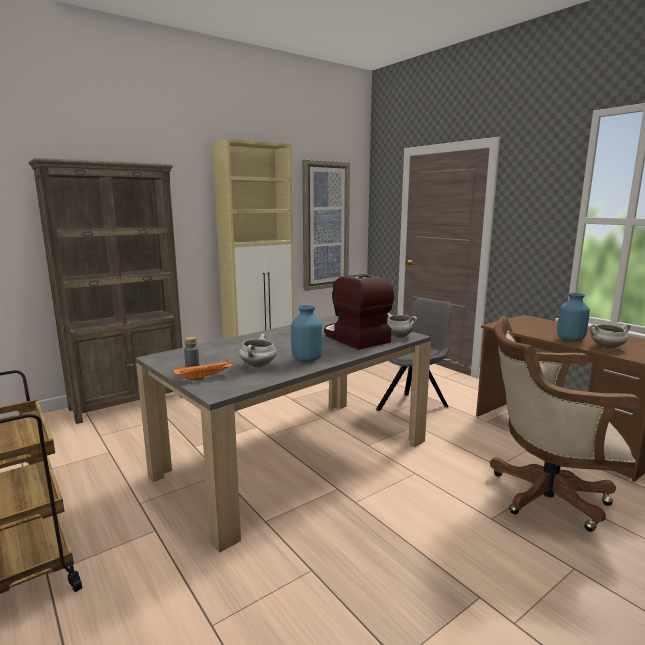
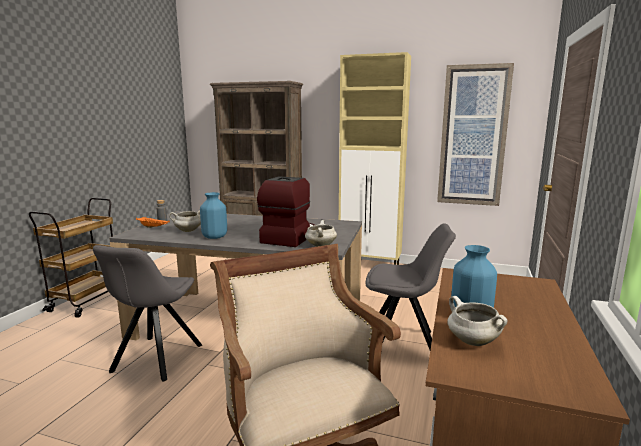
camera: 55 degrees right, 0 degrees up
(307, 533) = (156, 358): none -> grey chair

